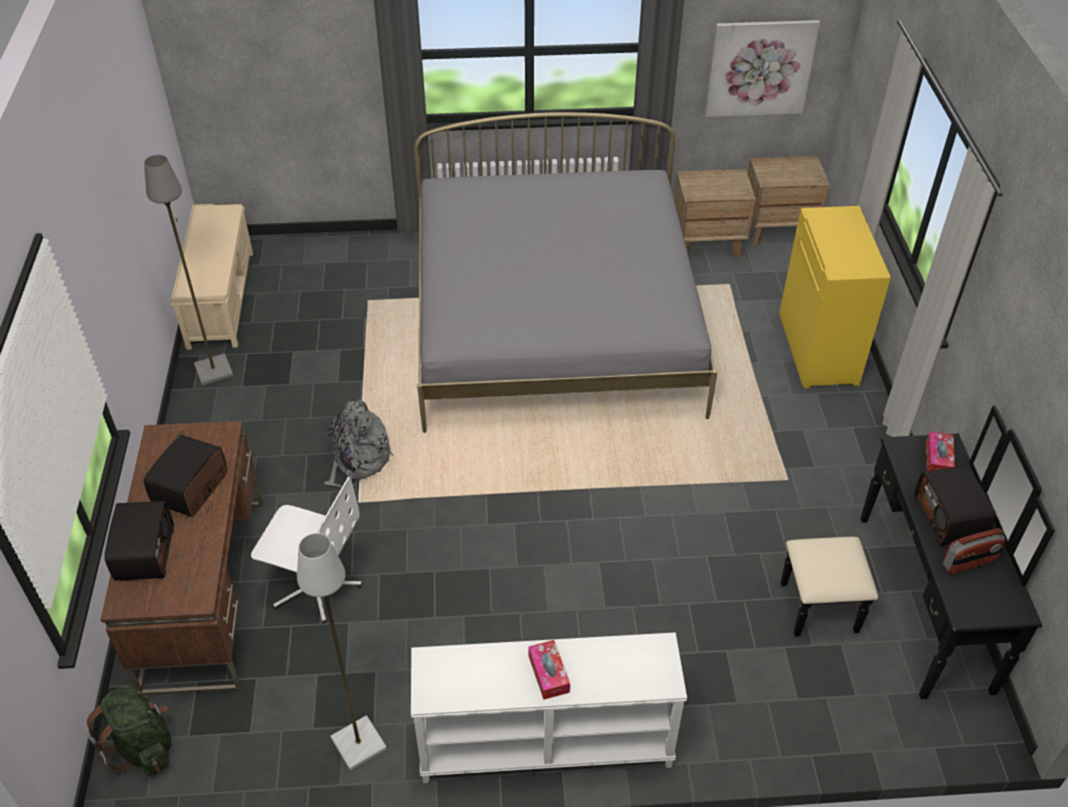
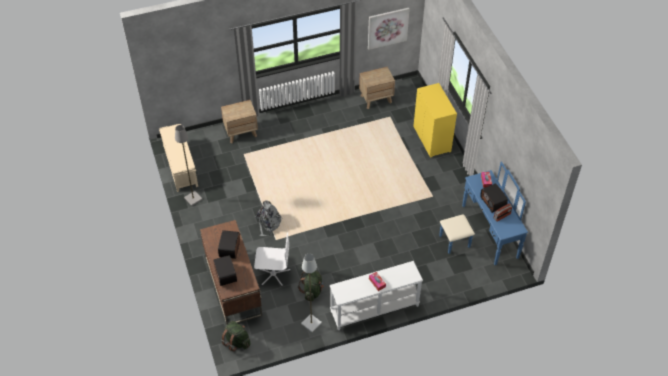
camera: 15 degrees left, 5 degrees up
(396, 653) = (312, 291): none -> green backpack
(554, 323) = (324, 148): grey bed -> none
(778, 230) = (403, 86): brown nightstand -> brown nightstand (241, 132)
(899, 603) = (482, 234): black dresser -> blue dresser

